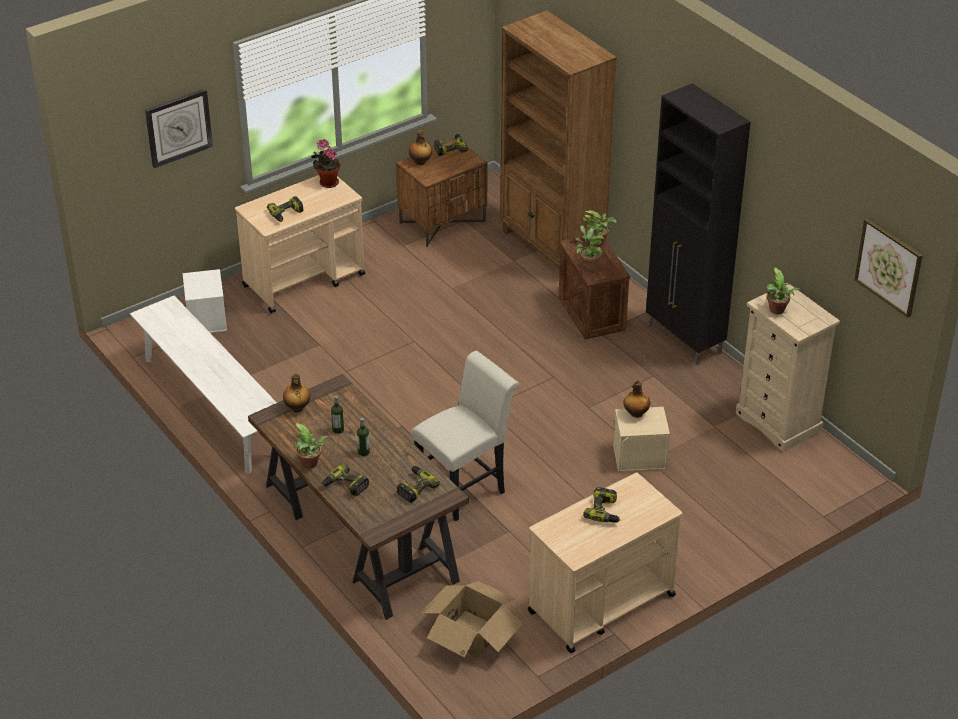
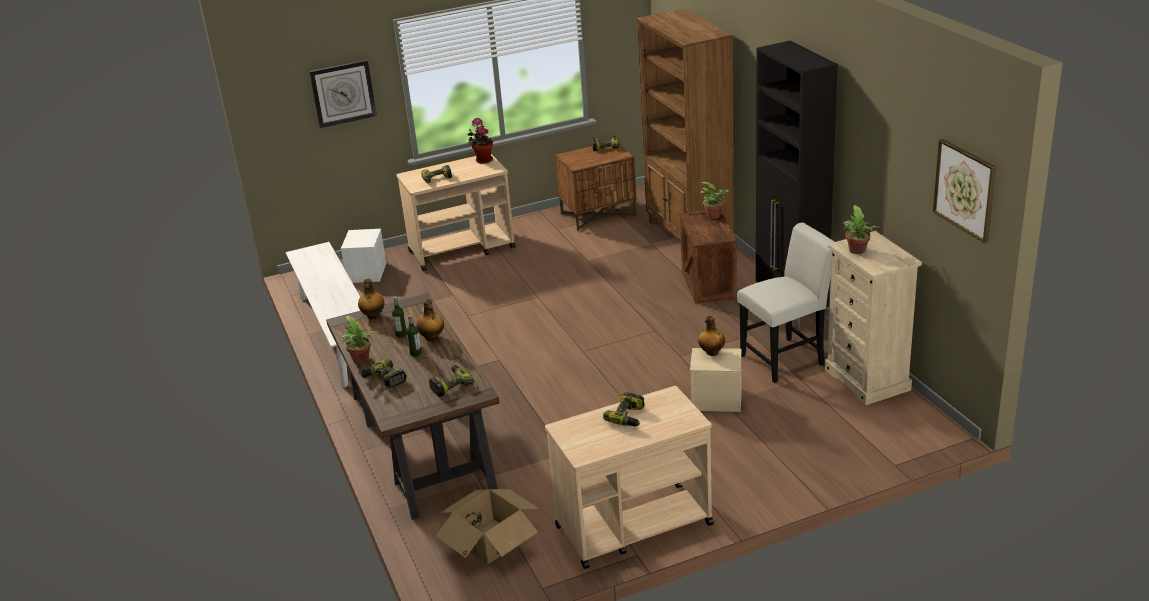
camera: 15 degrees right, 10 degrees down
(420, 162) = (575, 155): bottle -> bottle (432, 338)
(465, 487) = (537, 412): white chair -> white chair (787, 358)
(588, 265) = (700, 231): potted plant -> none

